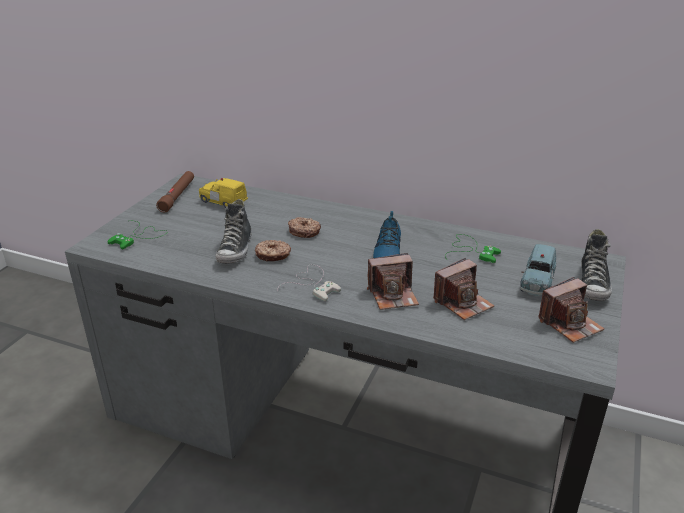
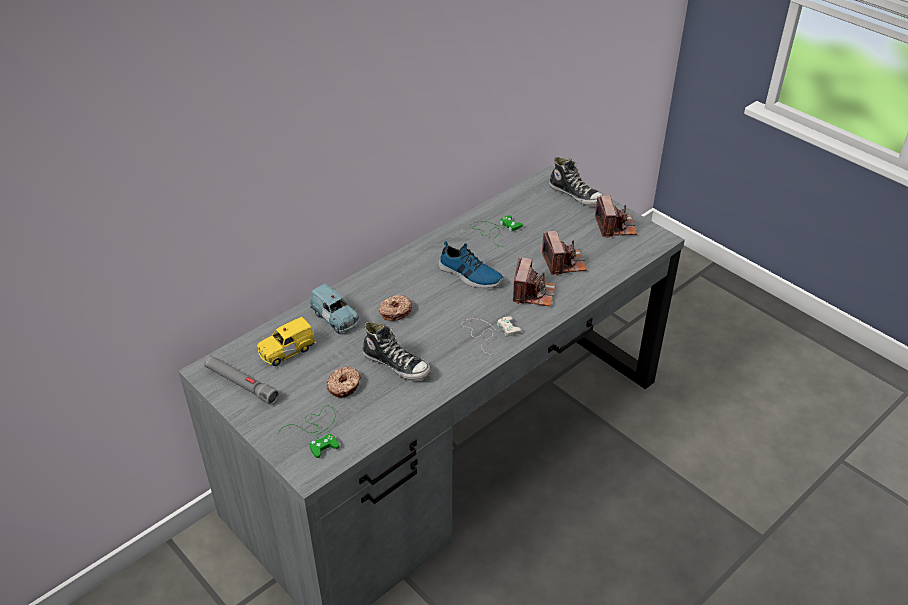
camera: 65 degrees left, 10 degrees up
(177, 195) = (240, 383): brown flashlight -> grey flashlight
(273, 255) = (425, 343): donut -> donut (344, 386)
(536, 283) = (559, 218): blue toy car -> blue toy car (335, 318)

